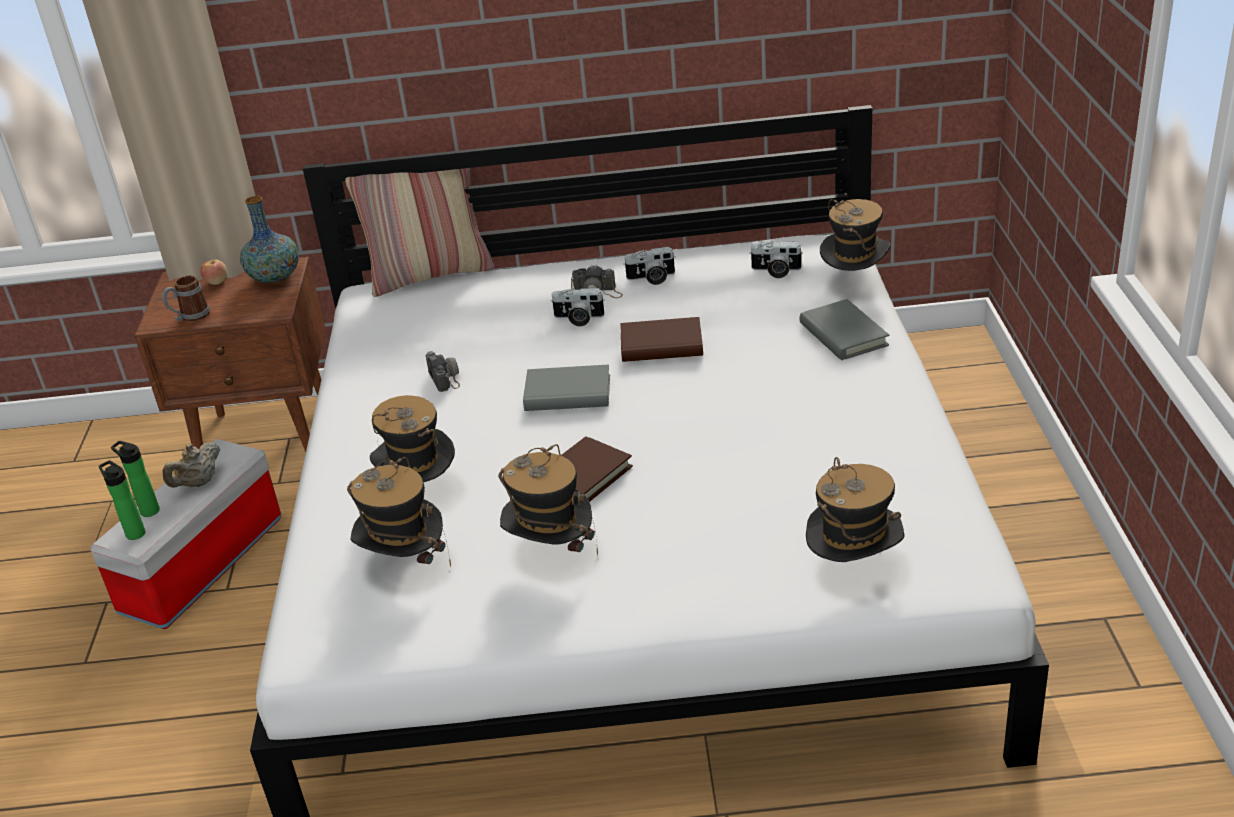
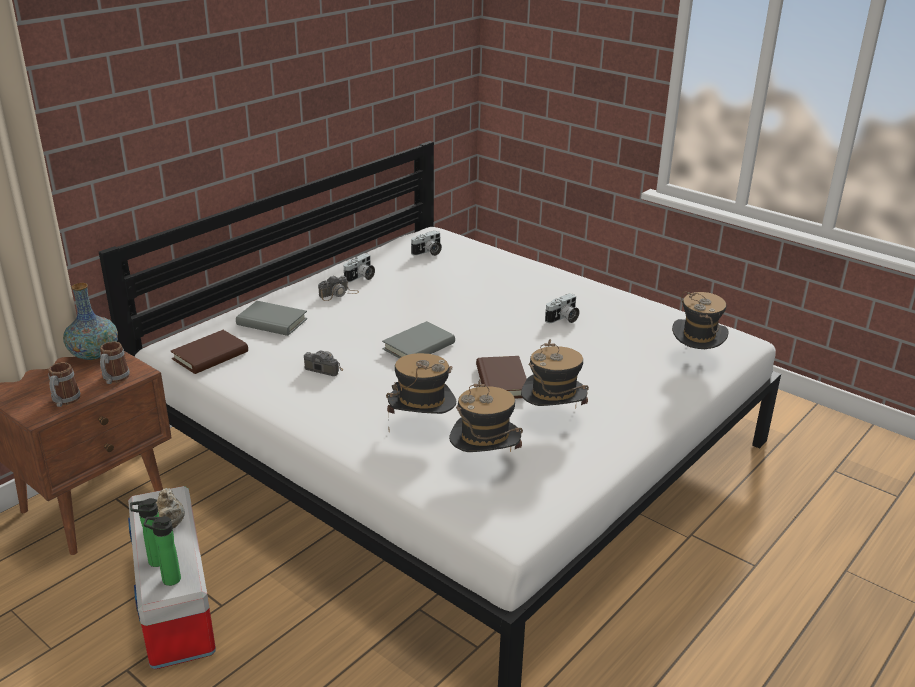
camera: 50 degrees left, 5 degrees down
(216, 282) = (42, 374): apple -> none
(250, 310) = (114, 379): none -> mug
(430, 275) = (201, 322): pillow -> none
(578, 319) = (352, 310): camera -> camera (563, 319)
(661, 345) = (430, 305): brown book -> brown book (210, 356)
(843, 334) = (513, 269): grey book -> grey book (272, 322)
(854, 284) = (478, 247): hat -> none

